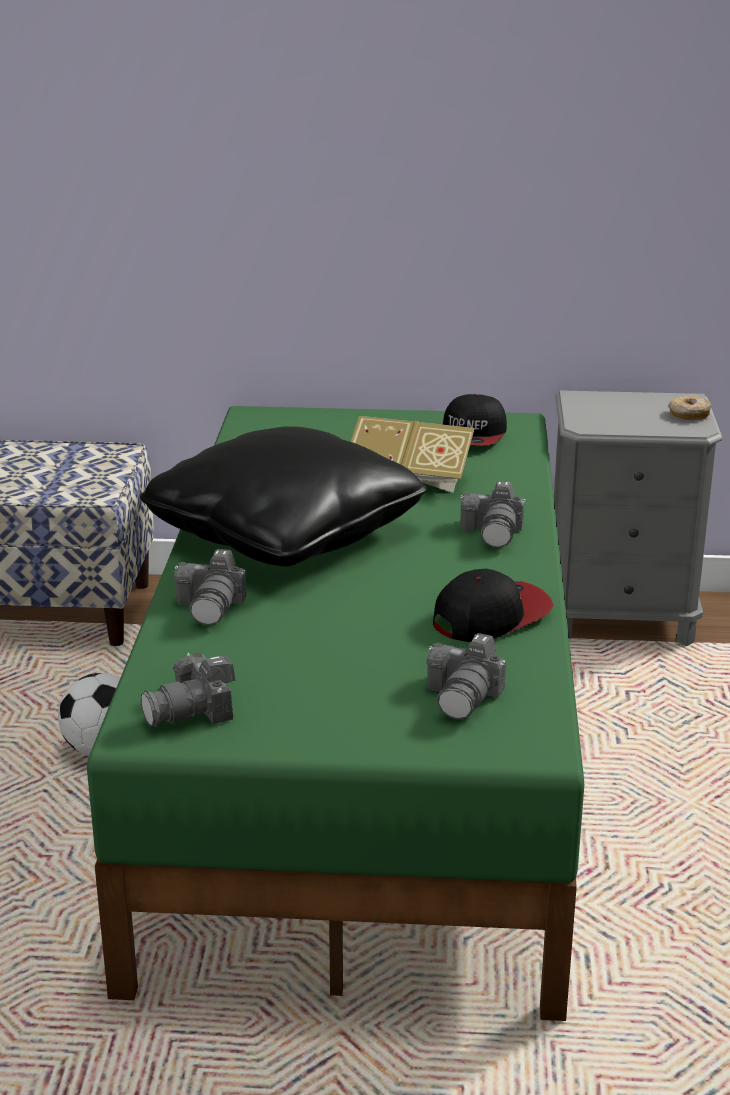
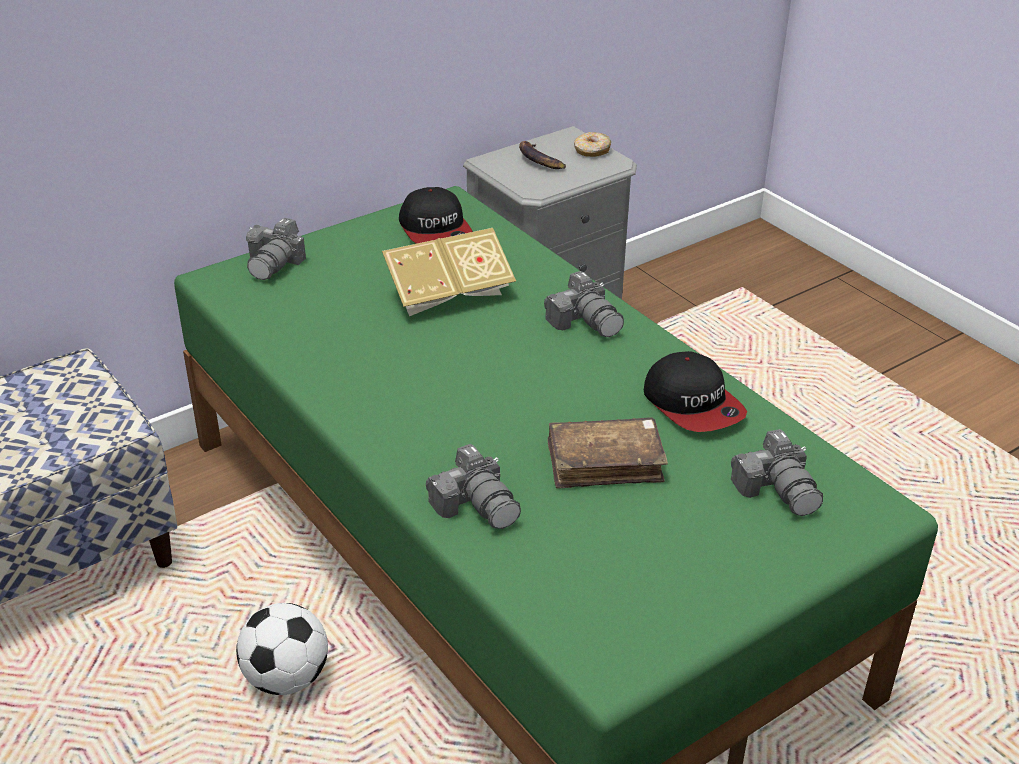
camera: 40 degrees left, 10 degrees up
(193, 711) = (616, 621): camera -> camera (275, 263)
(284, 533) = (427, 398): black pillow -> none
(350, 622) = (605, 463): none -> brown book
(491, 616) = (693, 404): cap -> cap turned 135 degrees clockwise
(625, 408) = (539, 160): none -> banana

